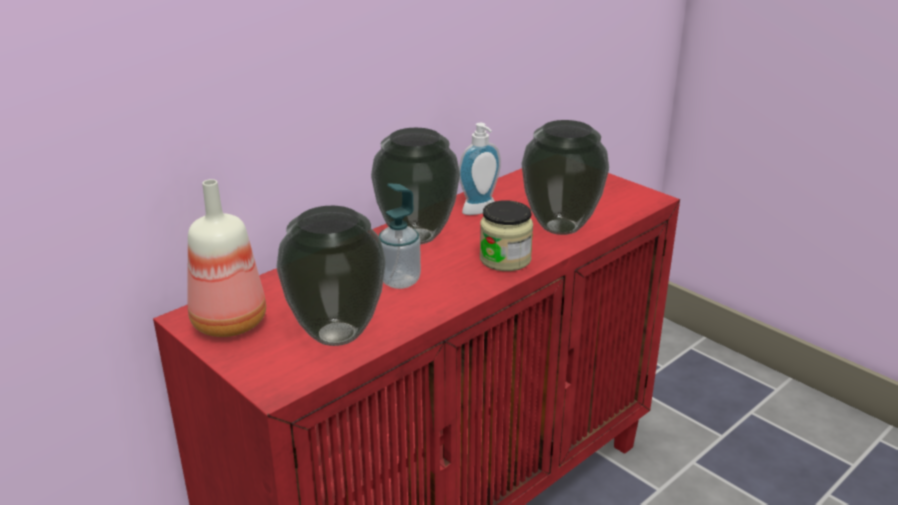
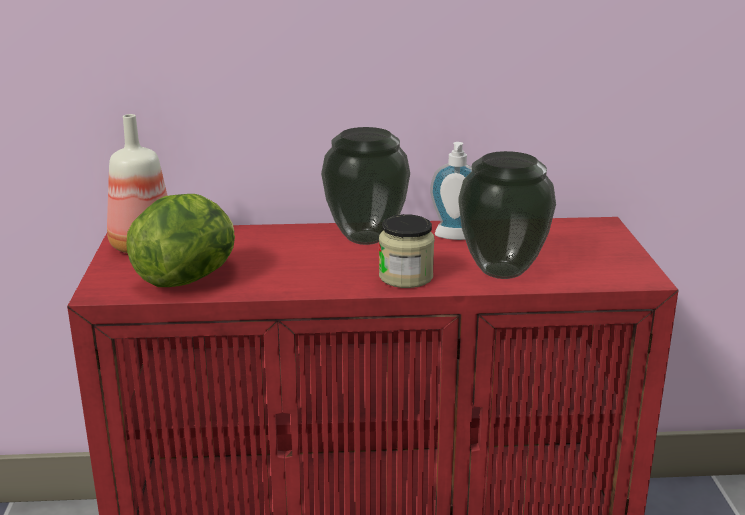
camera: 40 degrees right, 5 degrees down
(335, 335) = (189, 278): vase -> lettuce
(400, 281) = (296, 262): soap dispenser -> none

